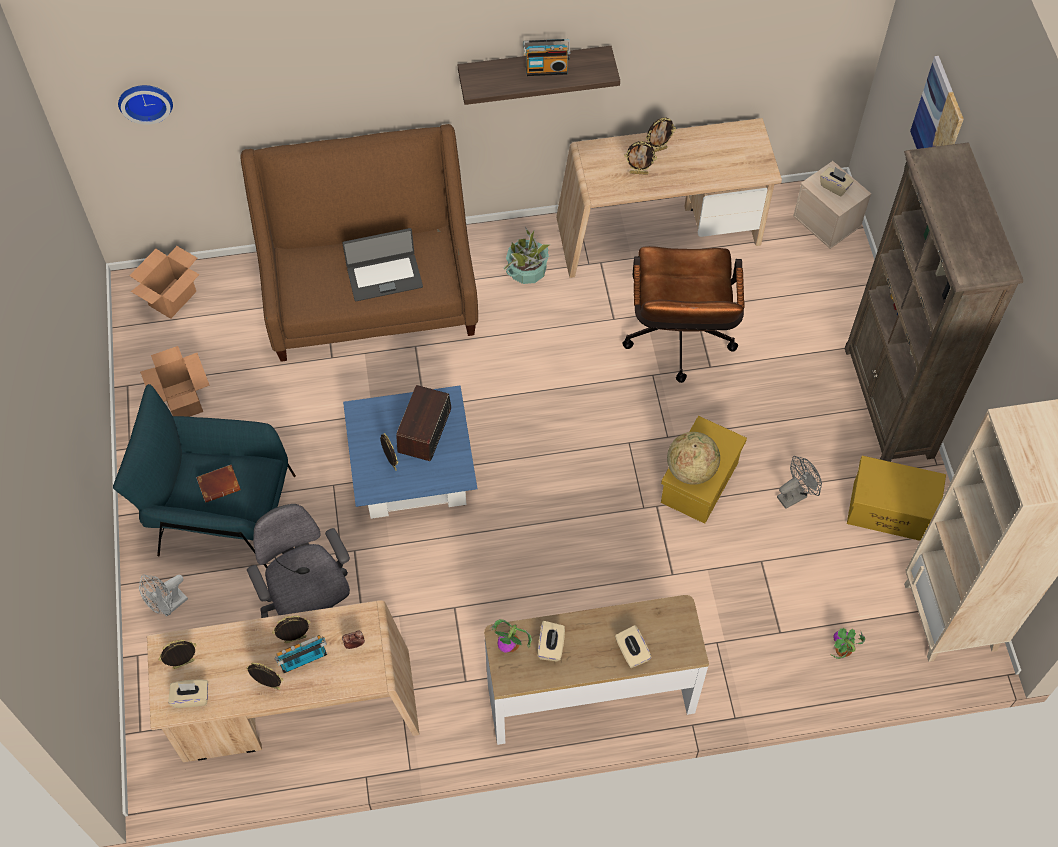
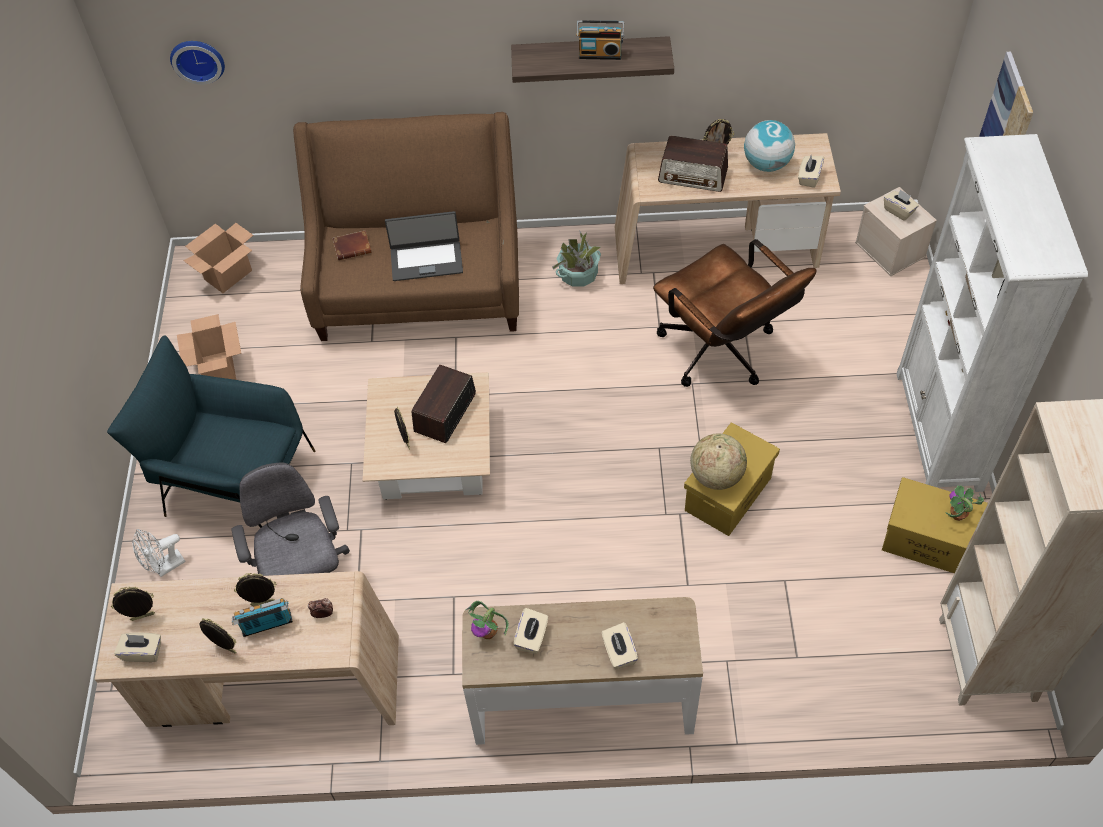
camera: 10 degrees right, 5 degrees down
(220, 484) = (226, 445): brown book -> brown book (353, 247)
(412, 470) = (433, 455): blue coffee table -> beige coffee table
(639, 173) = (693, 175): picture frame -> radio
(678, 343) = (723, 355): brown office chair -> brown office chair turned 45 degrees counterclockwise
(708, 155) = (766, 164): none -> globe
(750, 167) = (809, 177): none -> beige tissue box
(795, 495) = (829, 515): grey fan -> none
(842, 652) = (863, 685): potted plant -> potted plant (957, 515)
(888, 403) = (938, 431): brown bookcase -> white bookcase

